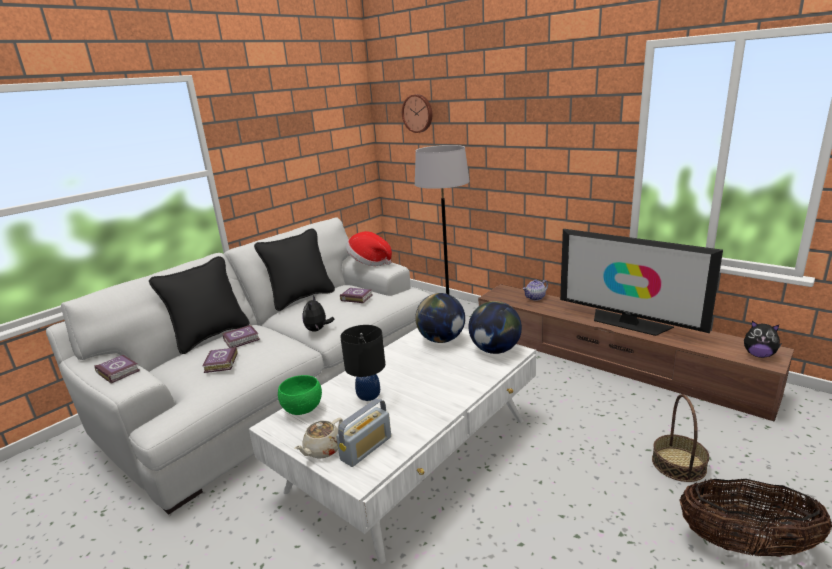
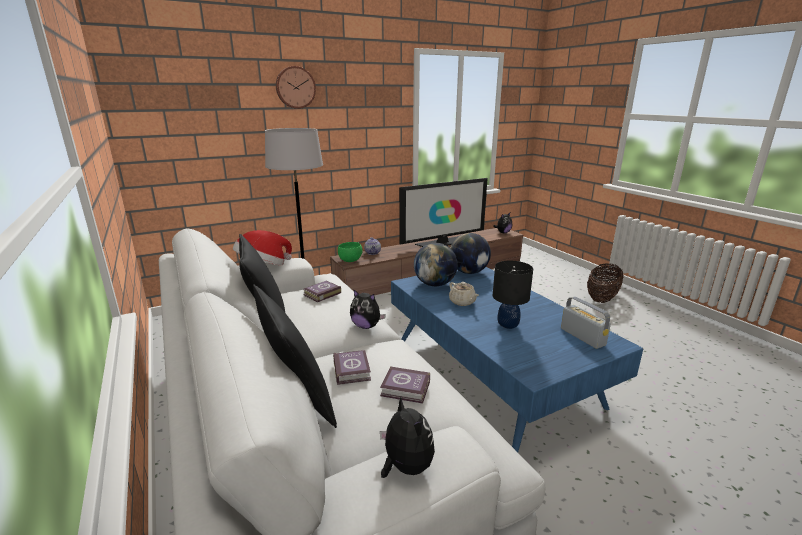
camera: 70 degrees left, 0 degrees up
(118, 371) = (405, 467): book -> plush toy
(303, 409) = (514, 357): green bowl -> green bowl (350, 260)
(322, 450) = (580, 355): beige teapot -> beige teapot (462, 302)
(412, 454) = (493, 370): white coffee table -> blue coffee table
(418, 113) = (193, 97): wall clock -> wall clock (295, 87)
(679, 464) = (542, 291): basket -> none

